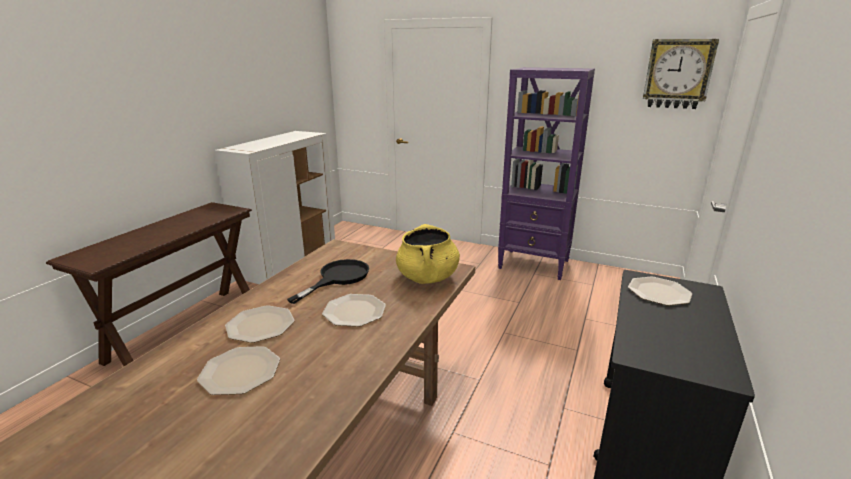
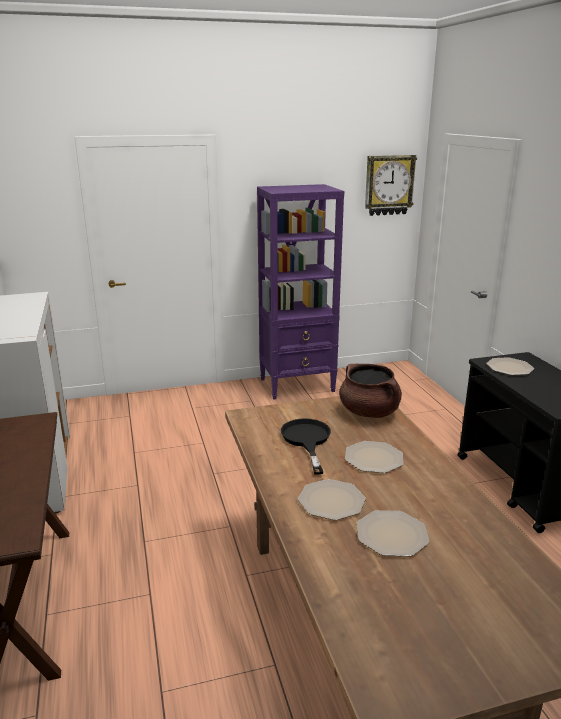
camera: 40 degrees left, 0 degrees up
(427, 277) = (369, 412): yellow cooking pot -> brown cooking pot

